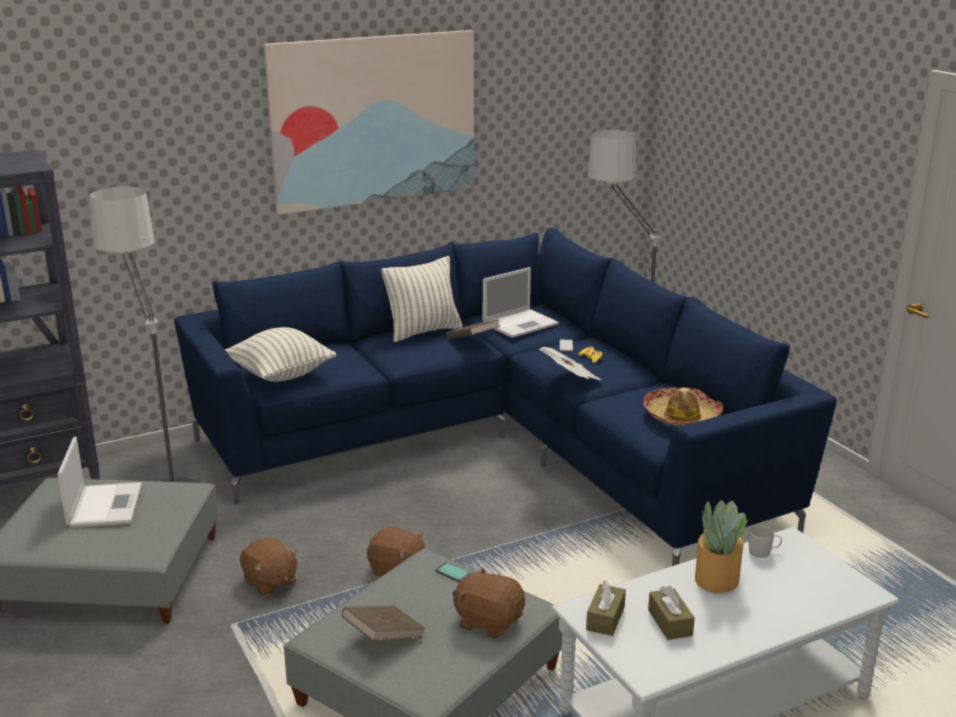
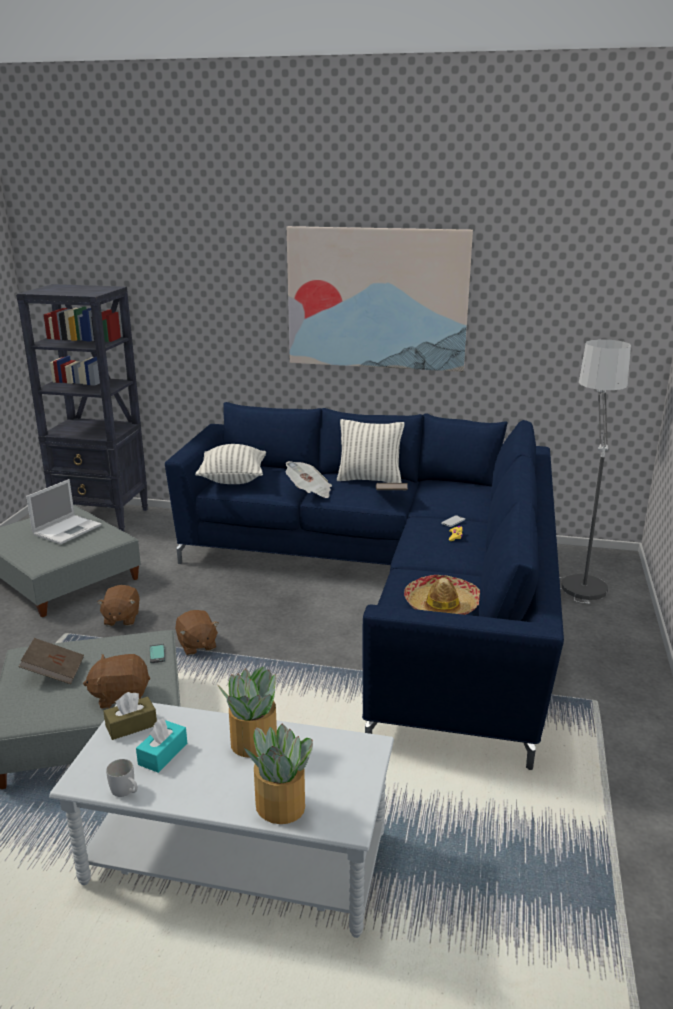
camera: 40 degrees right, 0 degrees up
(161, 478) = (166, 533): floor lamp -> none
(489, 622) = (120, 696): brown plush toy -> brown plush toy turned 75 degrees counterclockwise
(521, 323) = (449, 495): laptop -> none
(569, 379) = (408, 546): newspaper -> newspaper (309, 491)
(670, 622) = (163, 754): brown tissue box -> turquoise tissue box
(764, 552) = (328, 743): white mug -> white mug (126, 791)
(811, 607) = (281, 806): none -> potted plant

